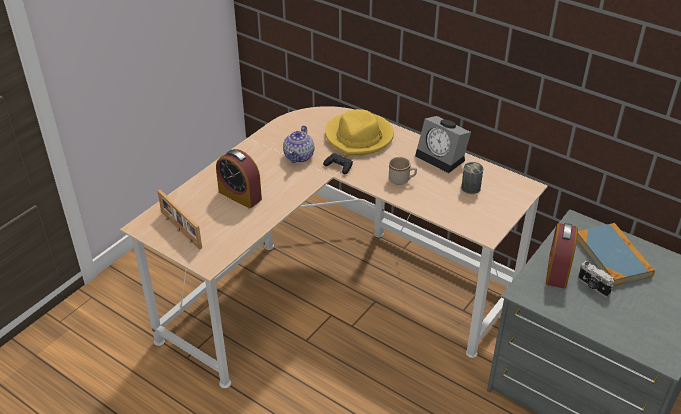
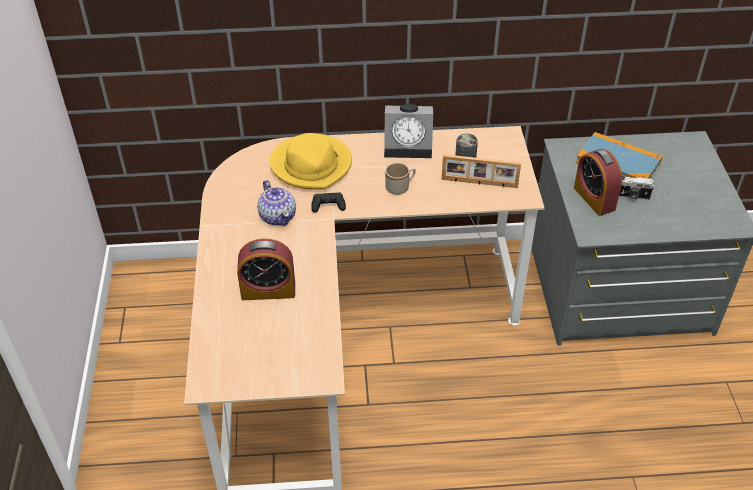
camera: 40 degrees left, 5 degrees up
(180, 230) = (252, 363): picture frame -> picture frame (479, 183)

